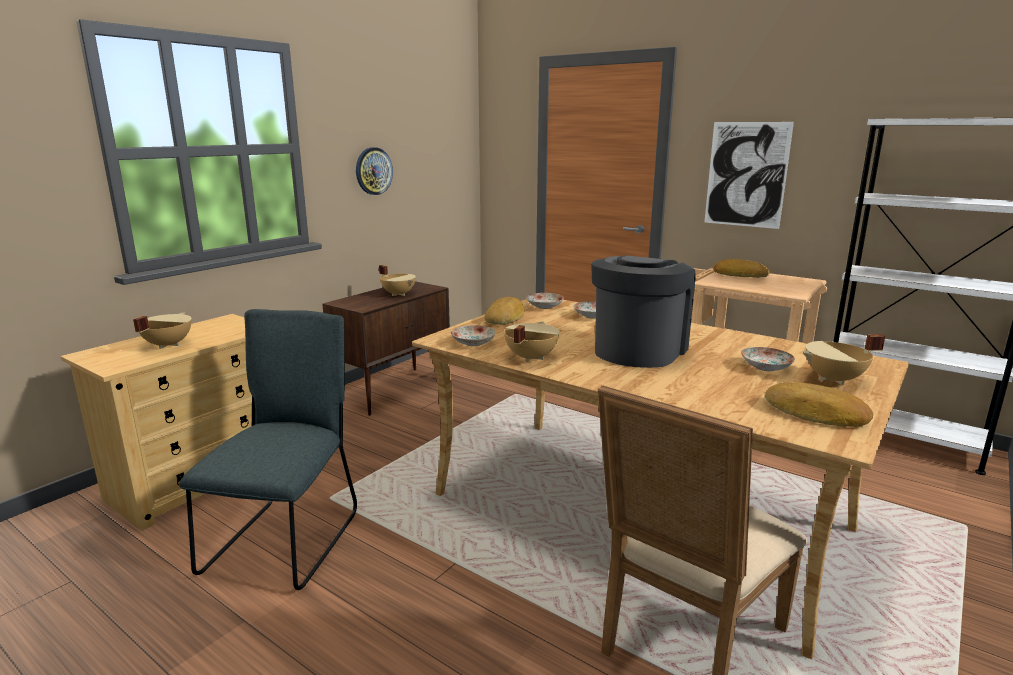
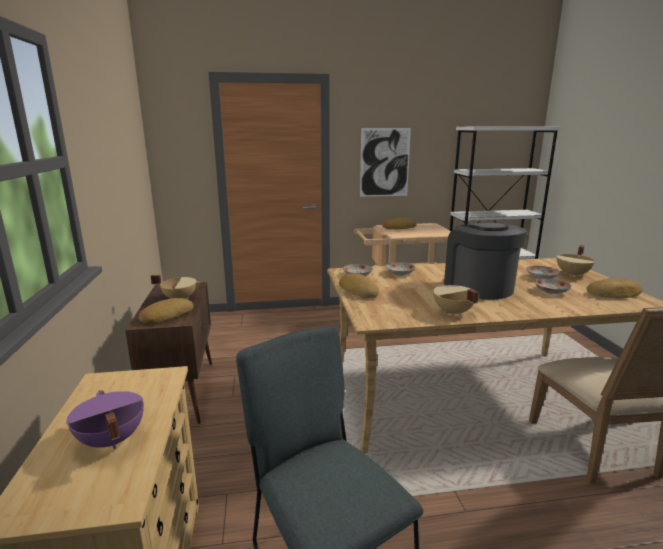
camera: 45 degrees left, 0 degrees up
(167, 345) = (110, 440): beige cooking pot -> purple cooking pot
(364, 302) = (166, 315): none -> bread
(373, 171) = (108, 181): wall clock -> none
(473, 343) = (396, 315): plate -> plate (550, 291)

